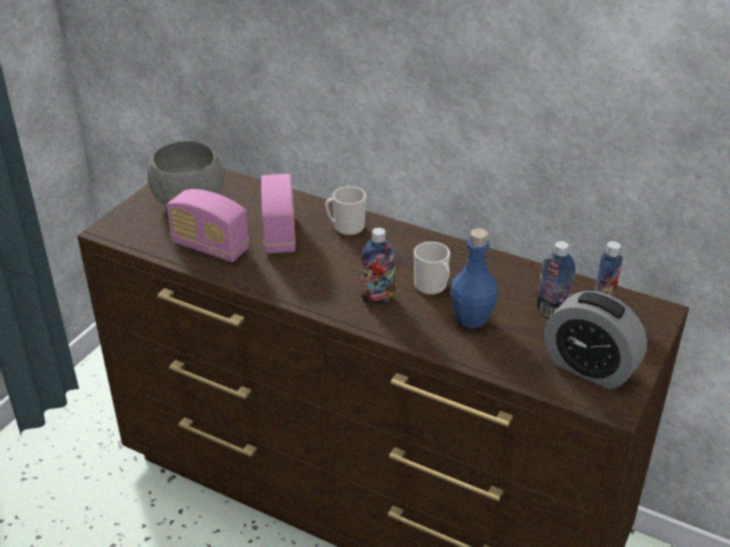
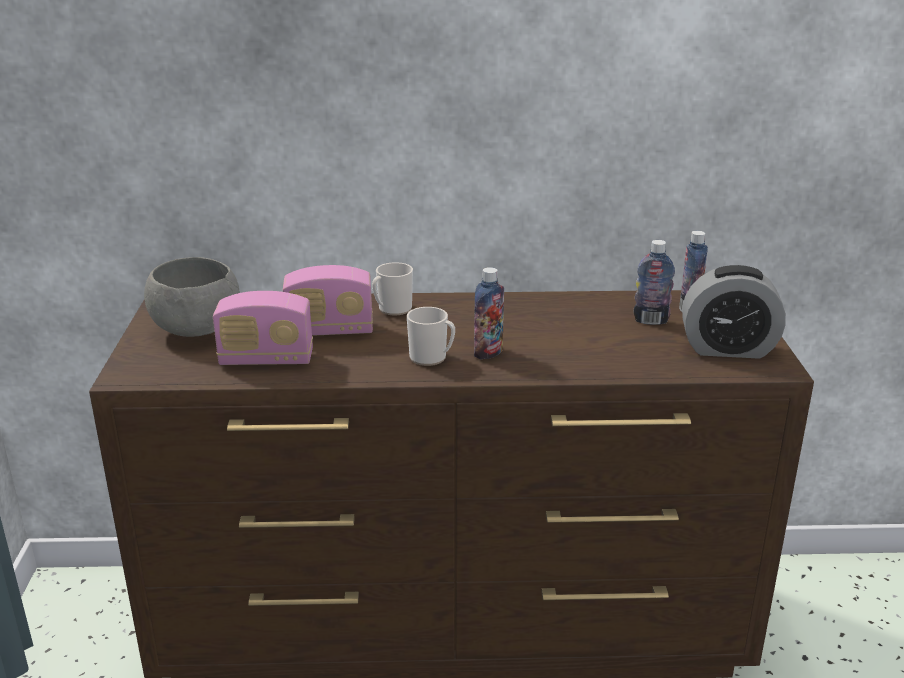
camera: 30 degrees left, 10 degrees down
(279, 234) = (330, 331): radio -> radio turned 120 degrees clockwise
(432, 287) = (528, 331): mug -> mug (432, 358)
(471, 319) = (591, 344): blue bottle -> none

